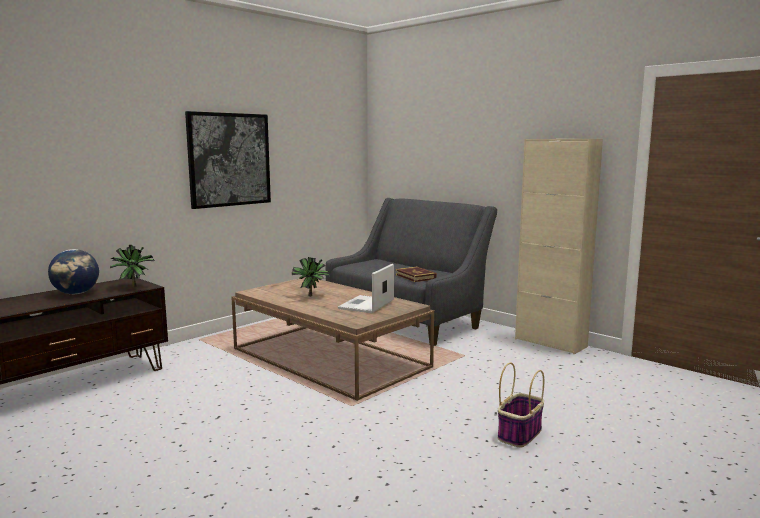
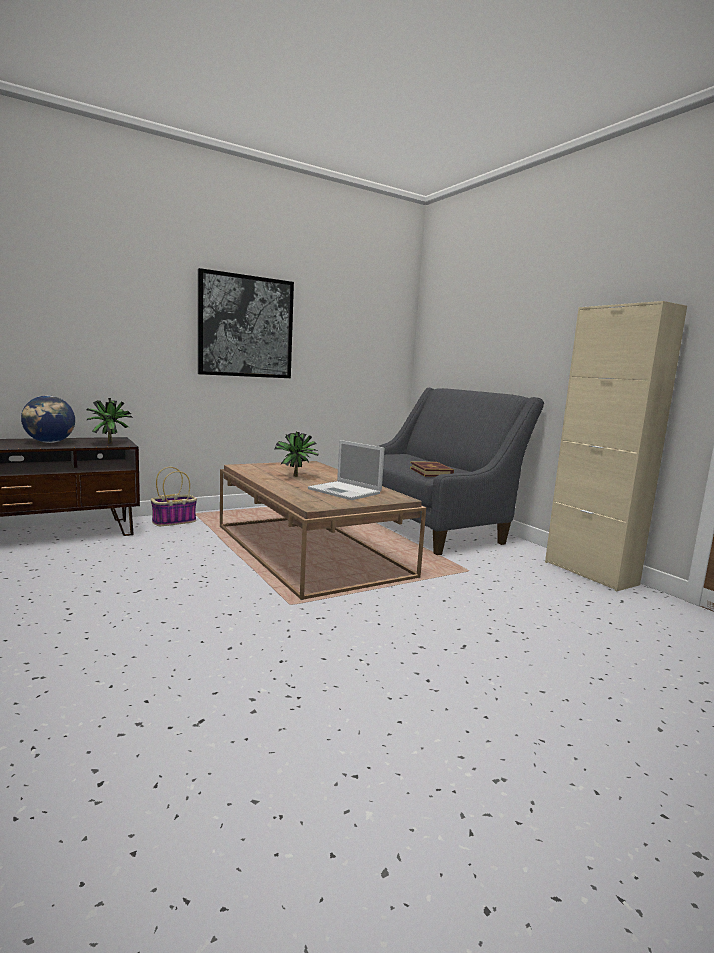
camera: 15 degrees right, 0 degrees up
(366, 305) = (345, 491): laptop -> laptop turned 90 degrees counterclockwise
(519, 433) = (480, 680): basket -> basket (174, 521)

